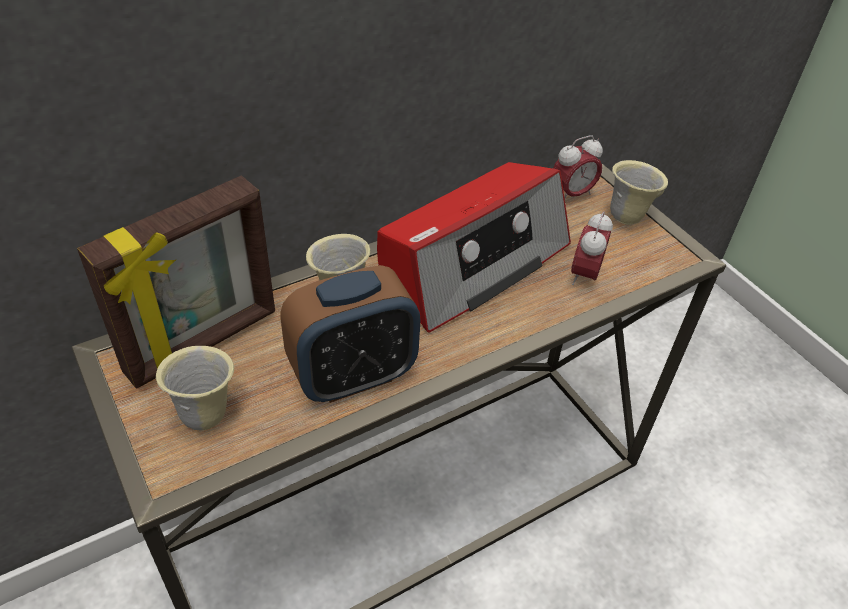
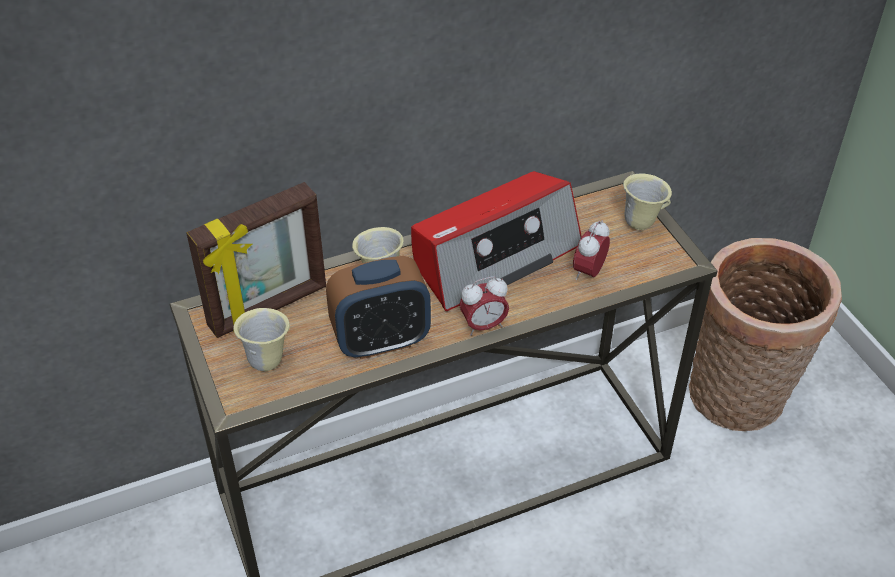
camera: 10 degrees right, 0 degrees up
(572, 194) = (596, 199): alarm clock -> alarm clock (483, 326)
(689, 397) = (740, 400): none -> basket

